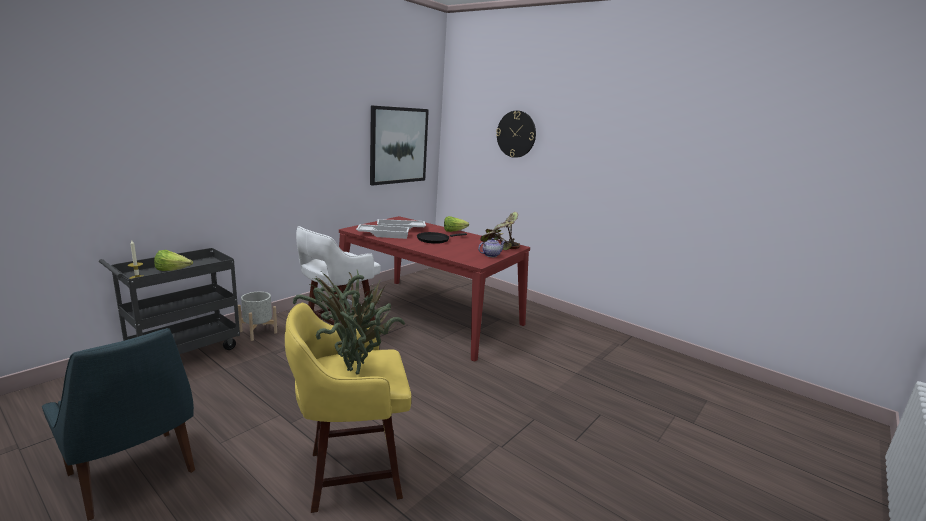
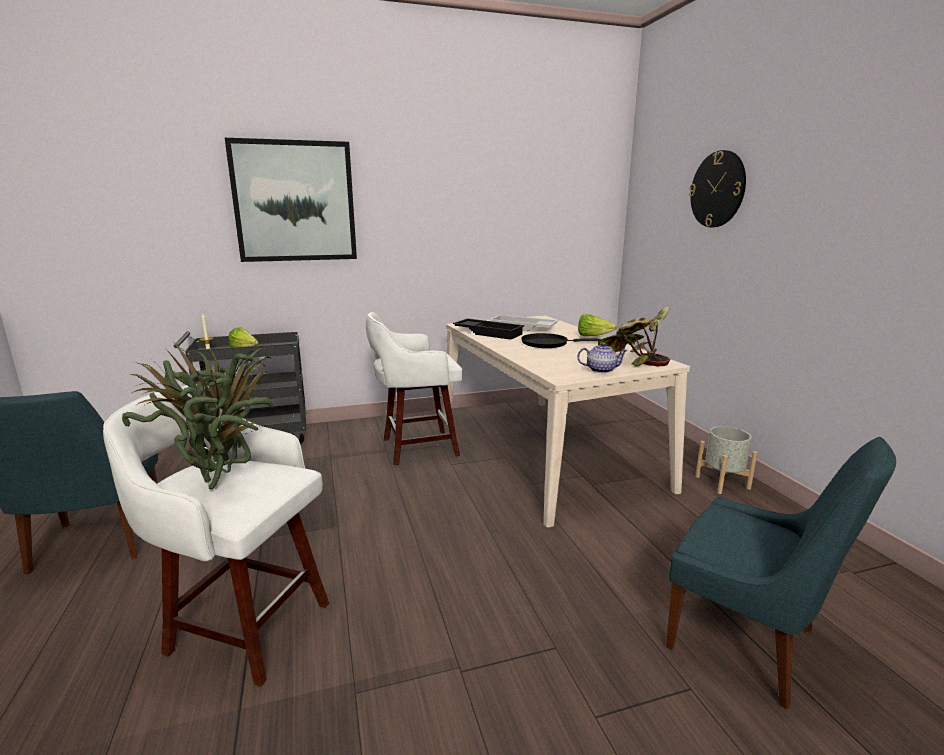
camera: 35 degrees right, 0 degrees up
(258, 332) = (340, 432): grey planter -> grey planter (722, 482)
(349, 475) = (245, 625): yellow stool -> white stool
(383, 234) = (489, 333): white tray -> black tray
(398, 145) = (553, 221): picture -> picture (294, 202)
(429, 315) = (544, 450): red dining table -> beige dining table
(605, 388) = (747, 642): none -> blue chair

